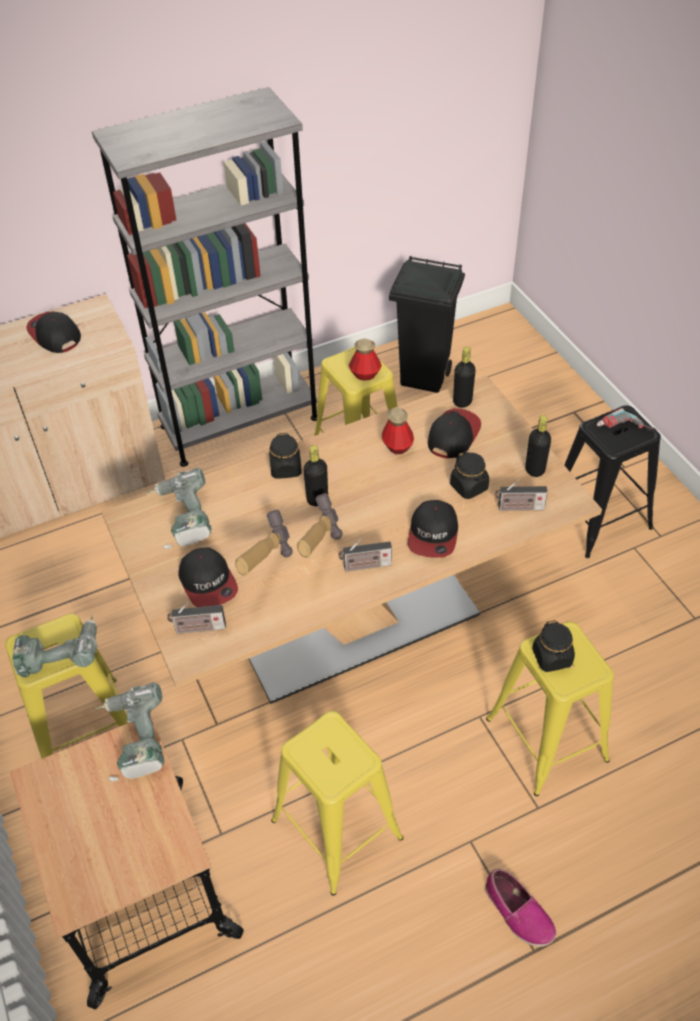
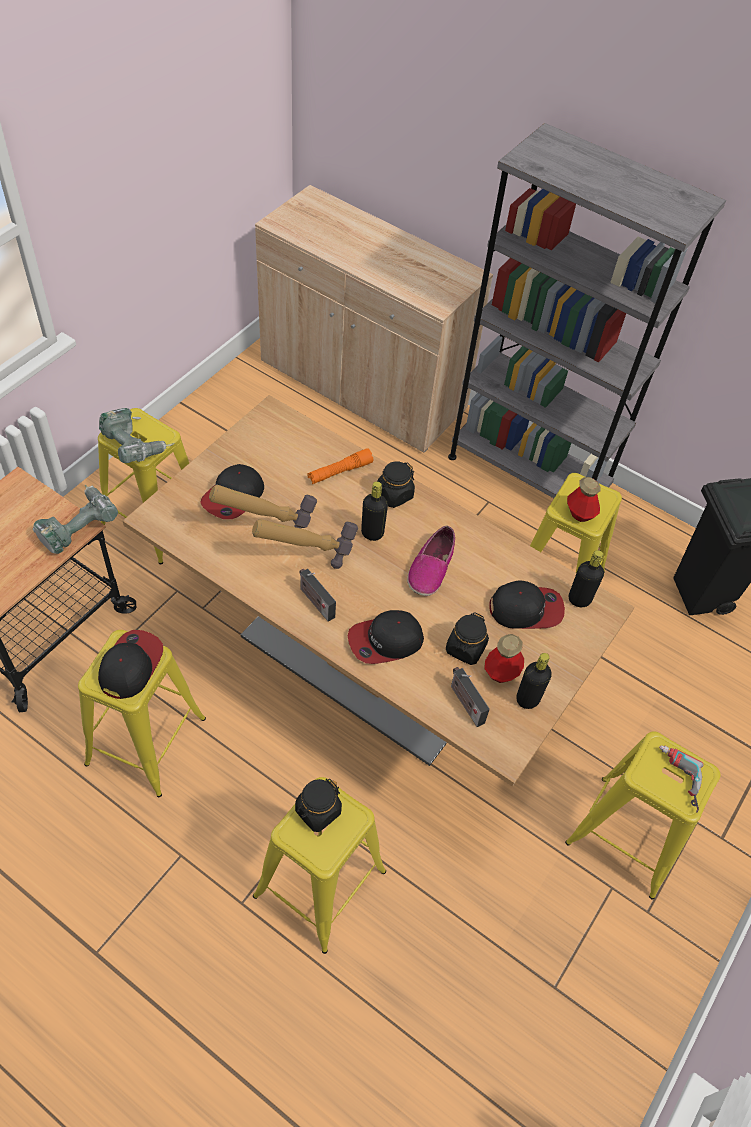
camera: 55 degrees right, 5 degrees up
(54, 334) = (418, 267): cap -> cap (130, 665)
(183, 518) = (292, 449): power drill -> none
(198, 628) = (183, 511): radio -> none
(234, 495) = (340, 472): none -> orange flashlight
(397, 446) = (479, 568): bottle -> bottle (501, 672)
(518, 912) = (128, 924): shoe -> shoe (431, 568)
(598, 519) = (627, 836): black stool -> yellow stool

